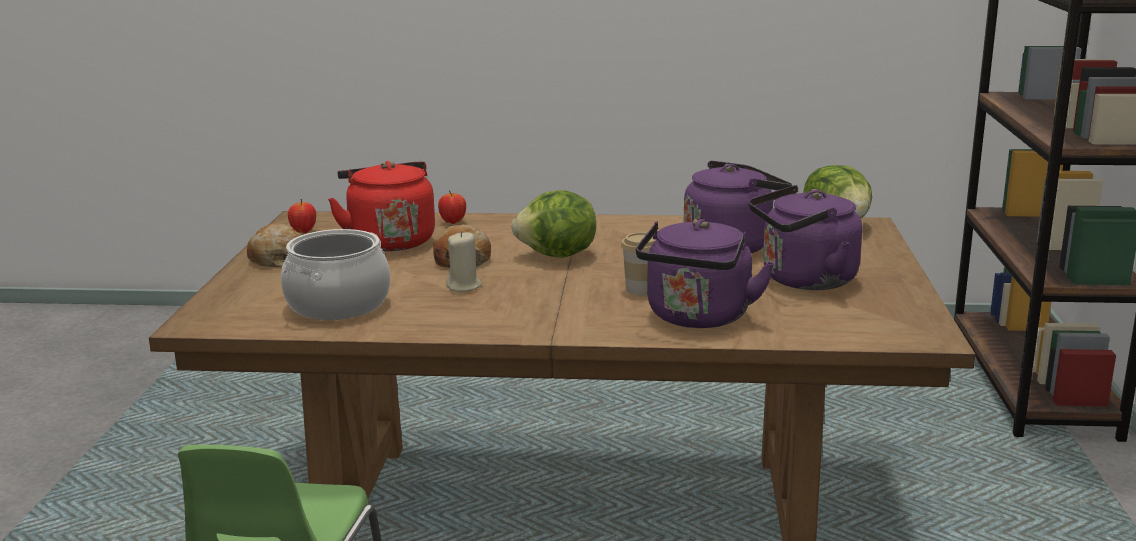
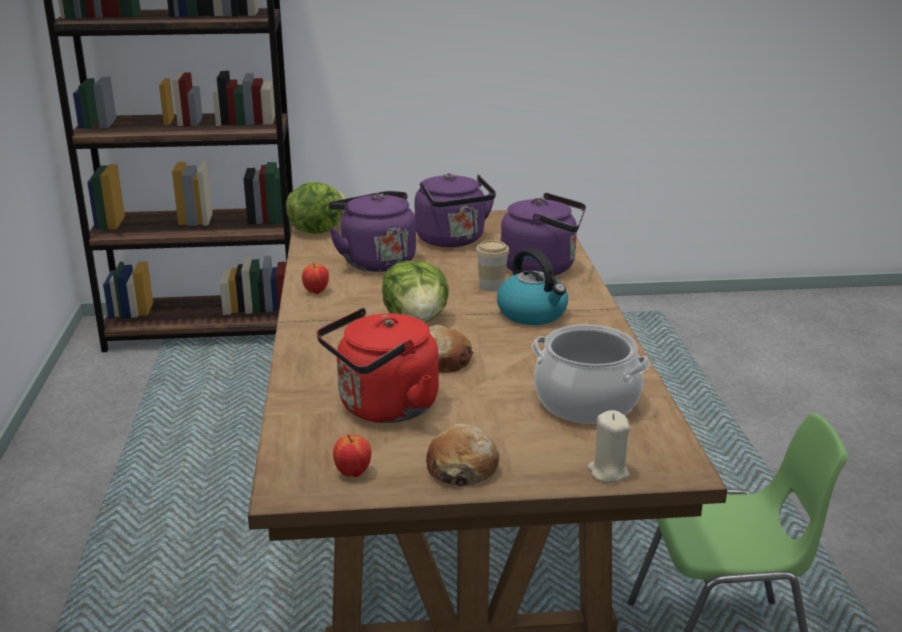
camera: 100 degrees left, 5 degrees up
(453, 222) = (309, 382): apple -> apple (316, 291)
(464, 286) = (512, 351): beige candle -> beige candle (608, 472)
(552, 302) = (533, 314): none -> kettle

